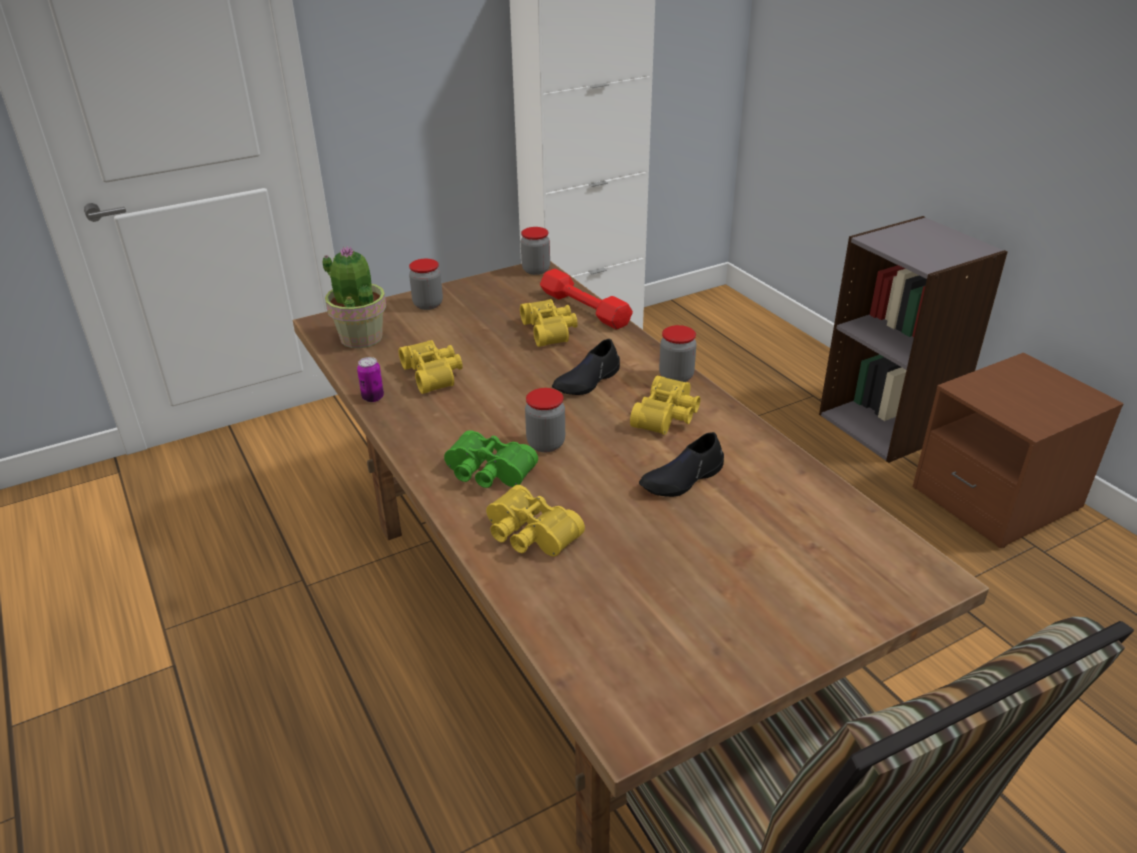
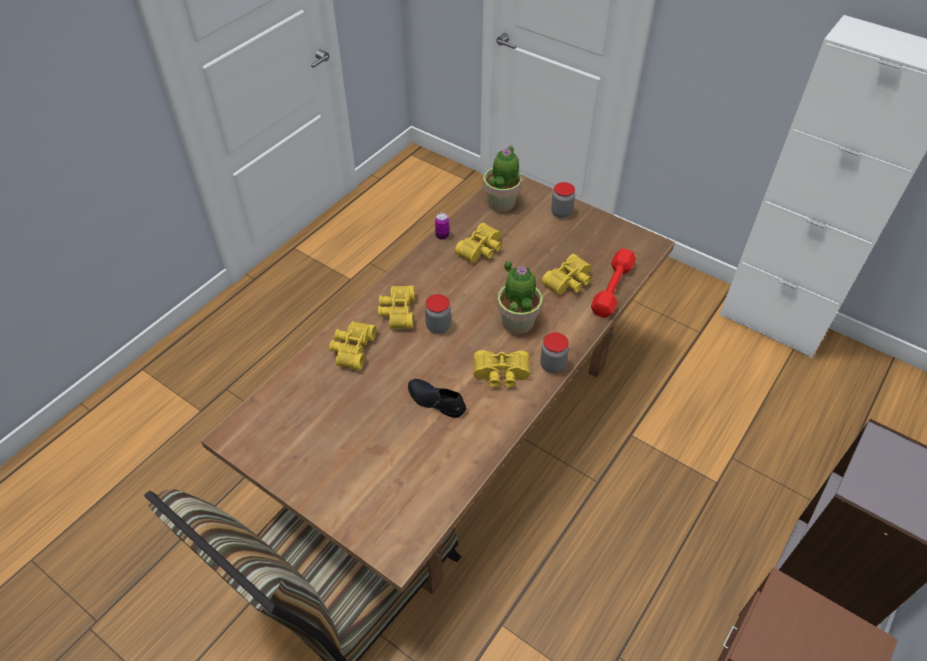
camera: 65 degrees right, 15 degrees up
(487, 474) = (396, 312): green binoculars -> yellow binoculars
(536, 270) = (649, 244): jar -> none
(587, 381) = (518, 321): black shoe -> potted plant

